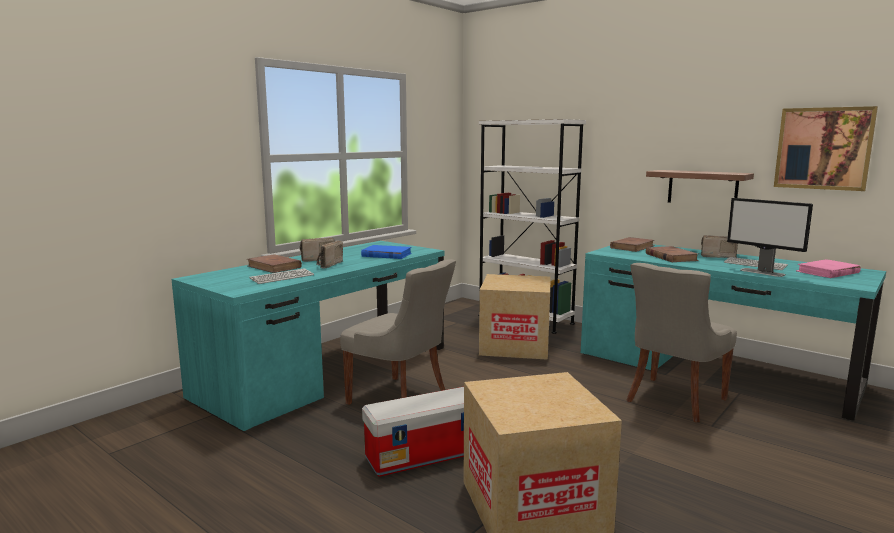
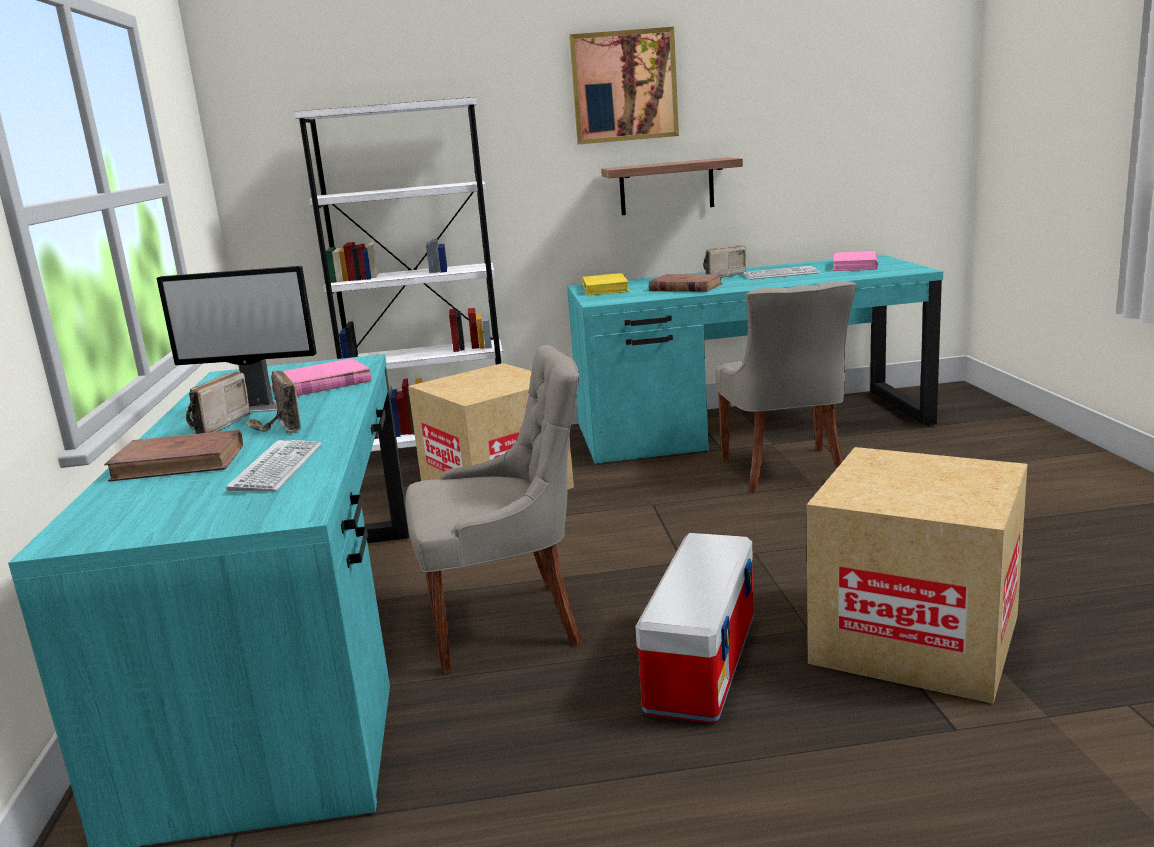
camera: 45 degrees left, 5 degrees up
(386, 255) = (320, 384): blue book -> pink book
(632, 247) = (605, 288): brown book -> yellow book
(762, 272) = (814, 279): monitor -> monitor (256, 408)
(823, 148) = (803, 115): picture -> picture (624, 86)

